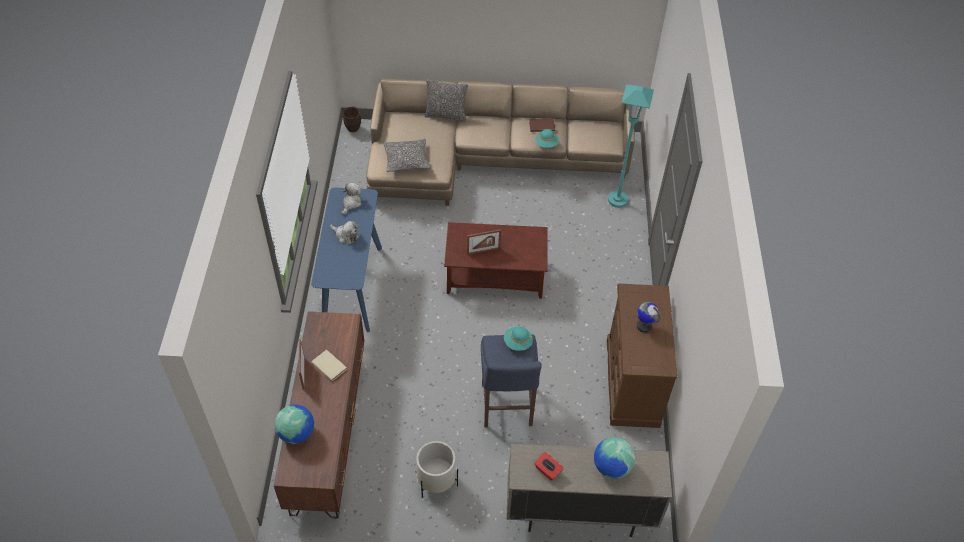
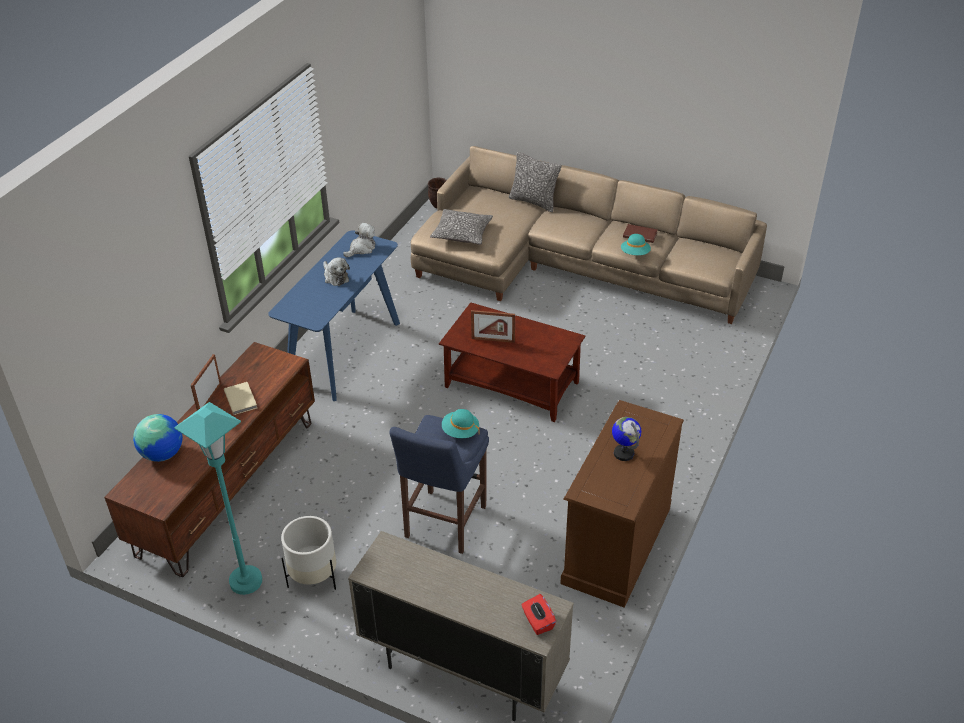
camera: 25 degrees right, 10 degrees down
(547, 471) = (406, 574): red tissue box -> red tissue box (538, 622)
(611, 467) = (488, 596): globe -> none
(617, 200) = (709, 344): turquoise floor lamp -> turquoise floor lamp (245, 581)

